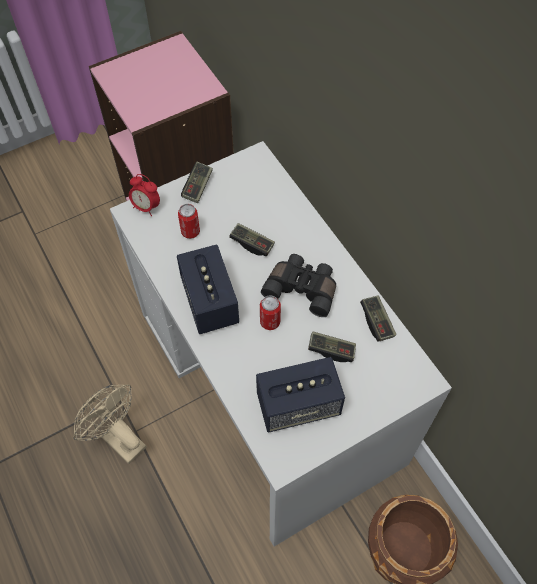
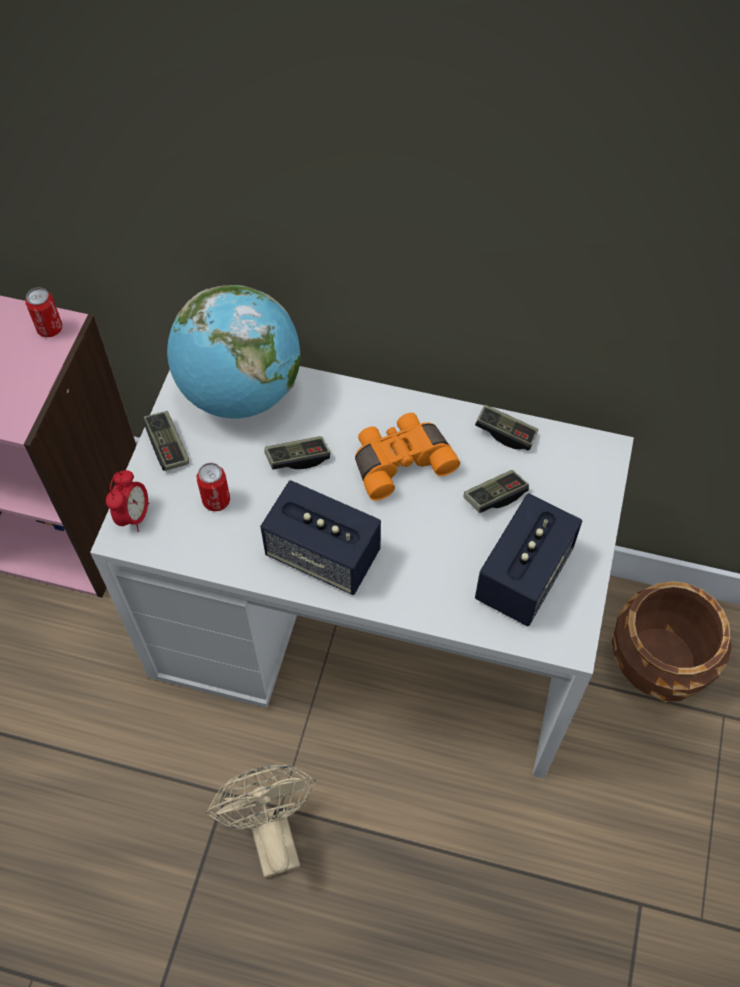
camera: 45 degrees left, 0 degrees up
(119, 438) = (270, 832): beige fan -> beige fan turned 75 degrees clockwise
(146, 207) = (133, 515): alarm clock -> alarm clock turned 60 degrees counterclockwise
(262, 188) = (240, 392): none -> globe
(270, 322) = (406, 521): can -> can (50, 328)
(302, 288) = (400, 461): black binoculars -> orange binoculars

